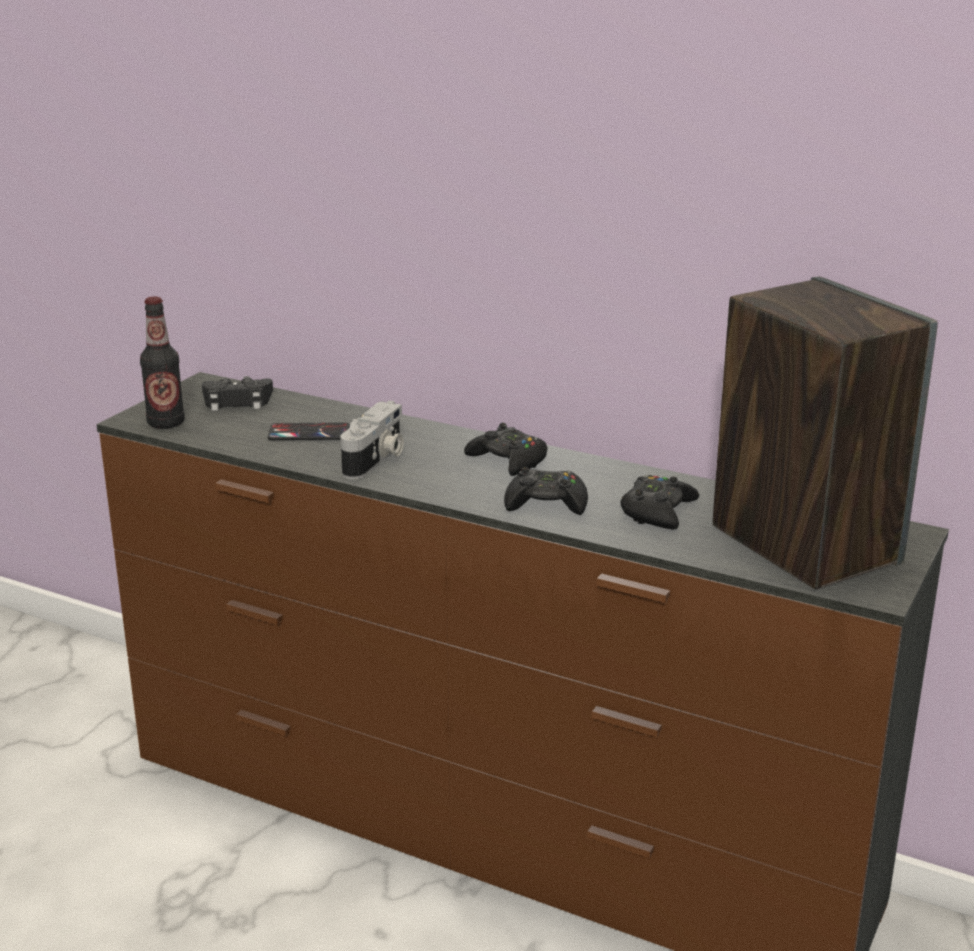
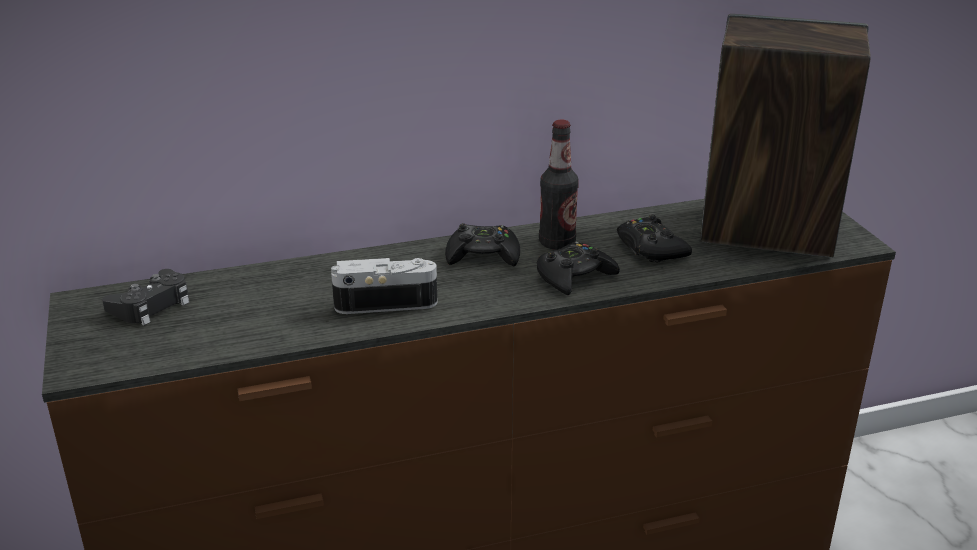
camera: 45 degrees left, 5 degrees up
(166, 423) = (121, 358): bottle -> bottle (557, 243)
(309, 433) = (280, 304): phone -> none
(376, 460) = (385, 302): camera -> camera turned 75 degrees counterclockwise

